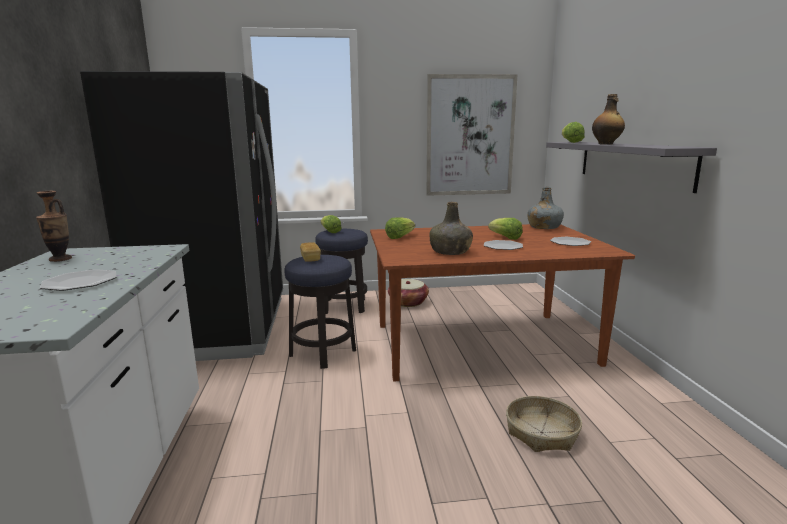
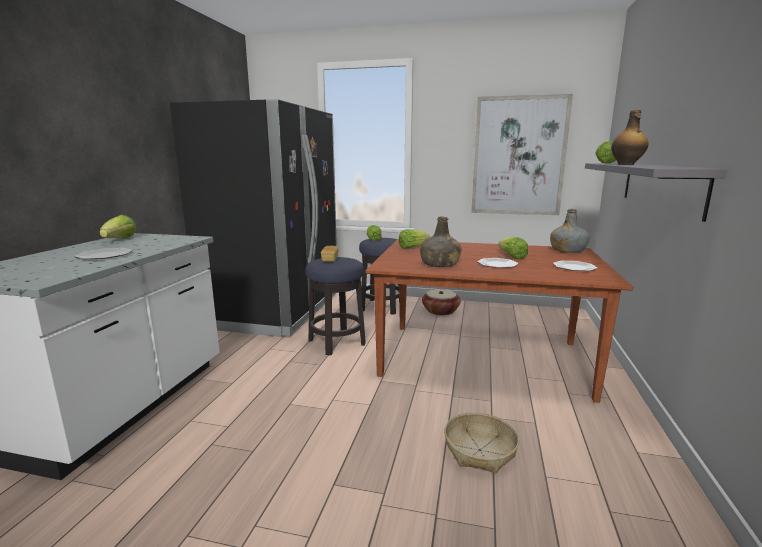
camera: 20 degrees right, 0 degrees up
(60, 259) = (120, 239): vase -> lettuce

